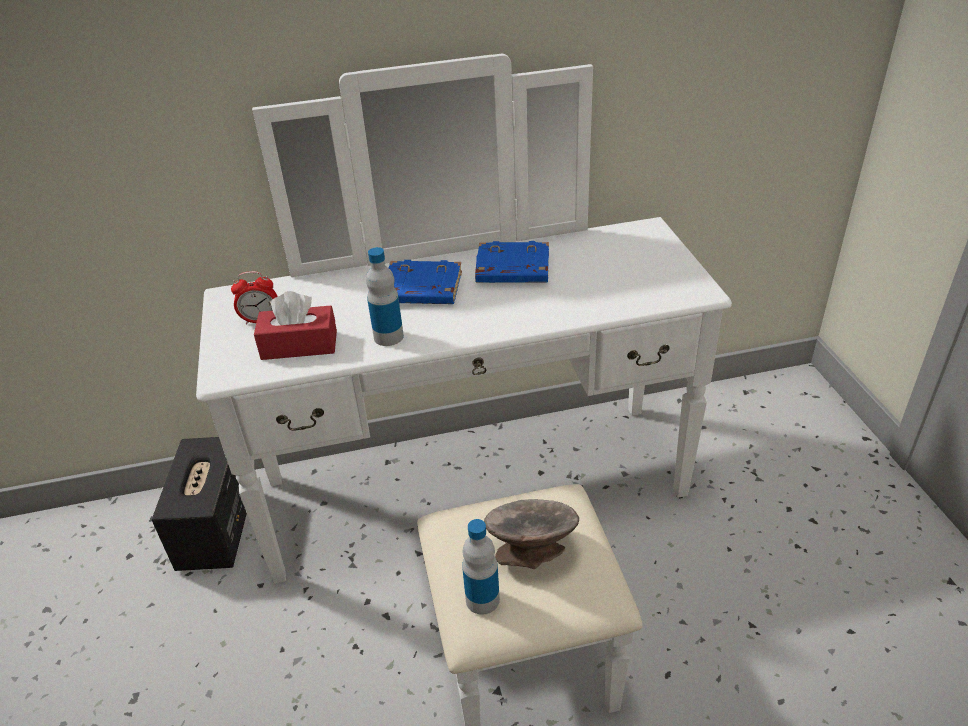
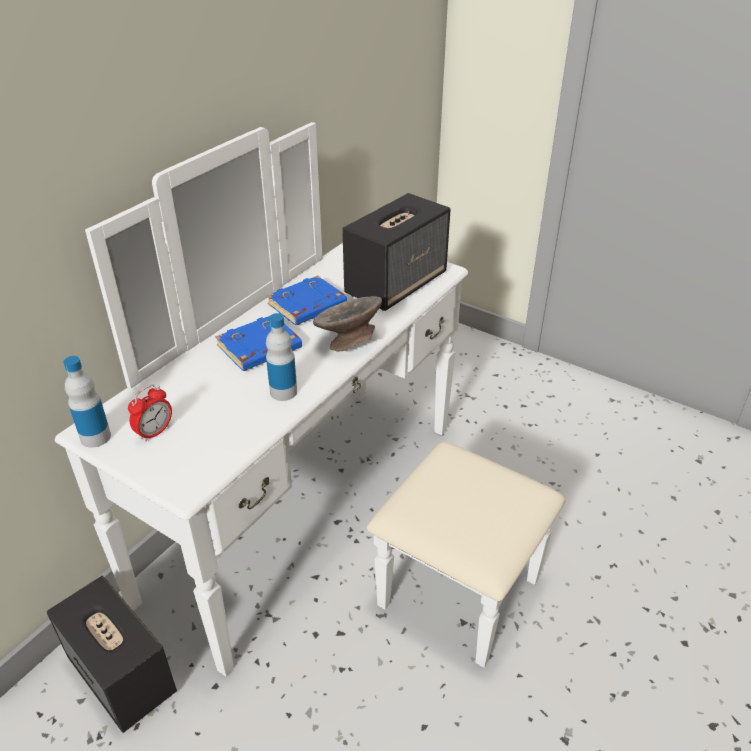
camera: 45 degrees left, 0 degrees up
(299, 345) = (219, 433): red tissue box -> none
(482, 599) = (480, 541): bottle -> bottle (95, 437)
(530, 550) = (472, 494): grey bowl -> grey bowl (348, 341)
(627, 284) = (396, 284): none -> speaker

